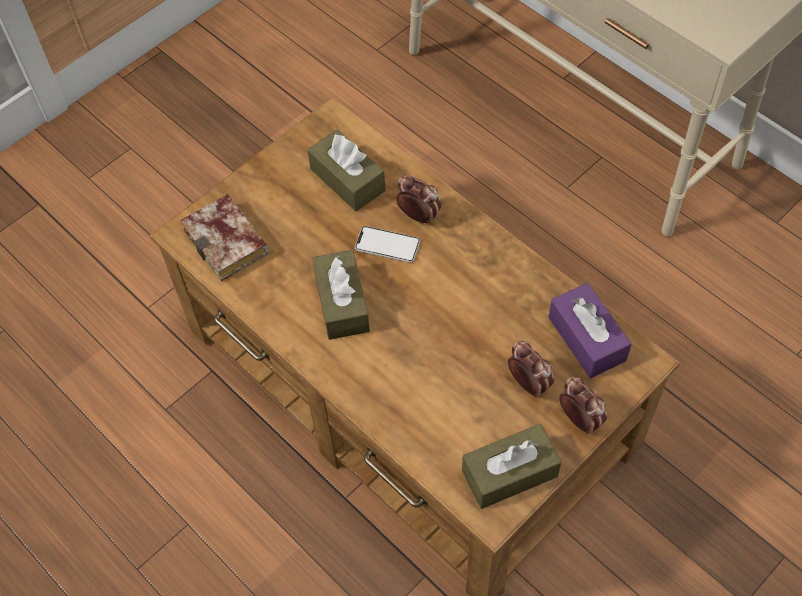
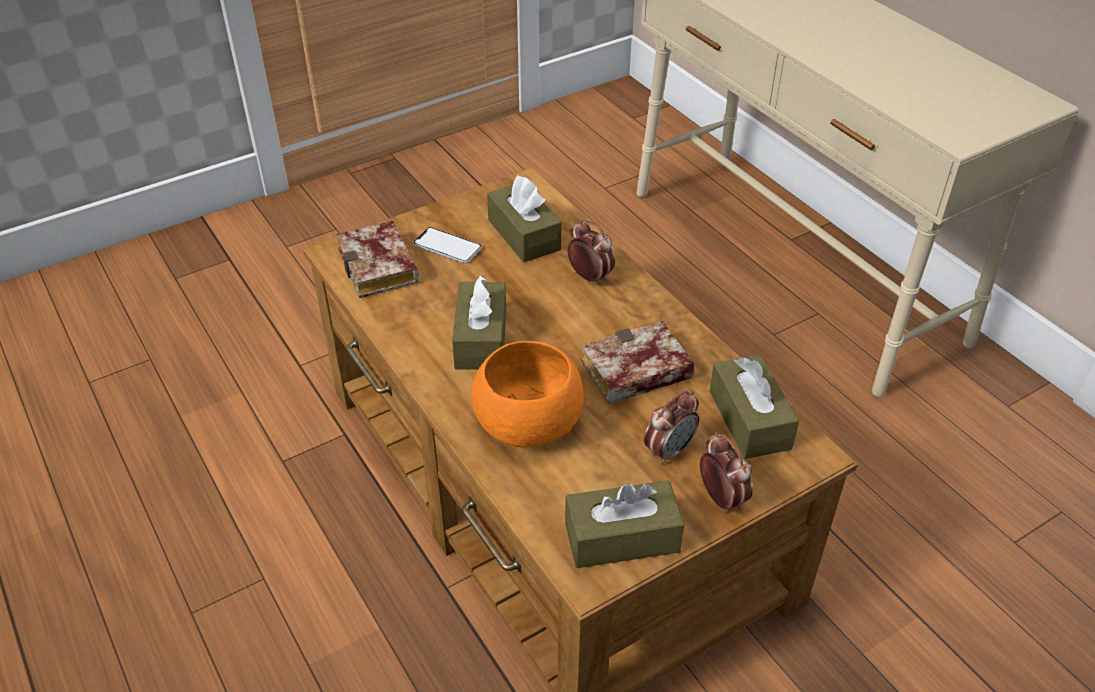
camera: 10 degrees right, 15 degrees down
(387, 245) = (547, 296): phone -> phone (447, 246)
(408, 381) = (530, 424): none -> orange bowl
(481, 312) = (633, 373): none -> book
(528, 383) = (669, 451): alarm clock -> alarm clock turned 75 degrees clockwise
(586, 338) = (749, 419): purple tissue box -> brown tissue box

